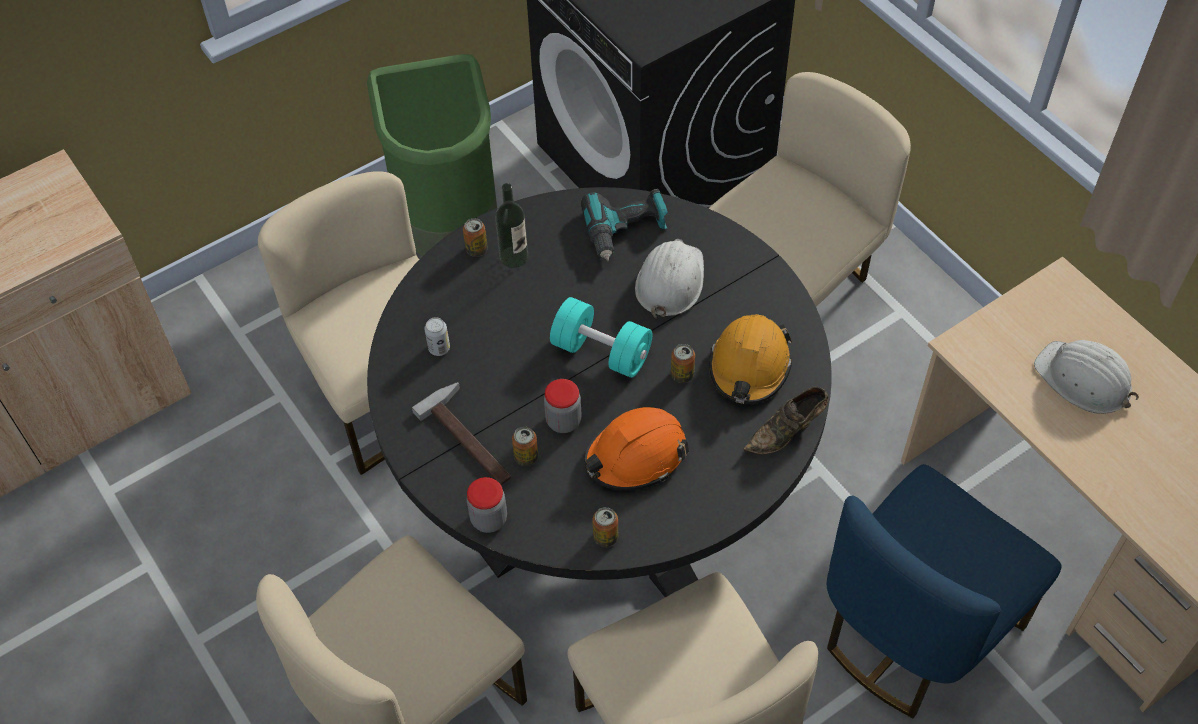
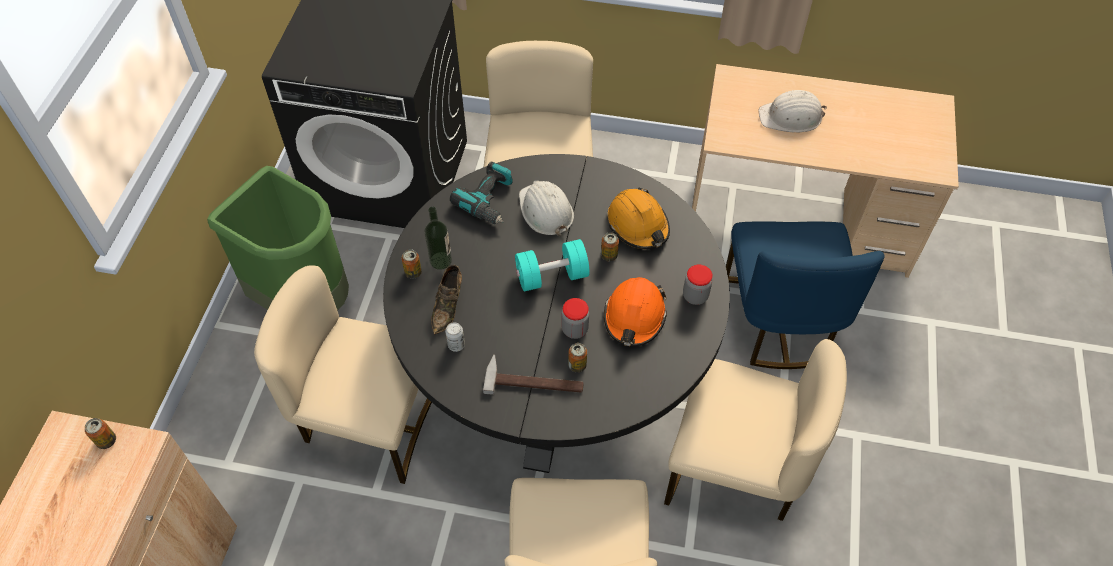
camera: 45 degrees left, 0 degrees up
(489, 519) = (596, 416): jar -> jar (695, 296)
(605, 537) = (668, 373): can -> can (106, 441)
(787, 432) = (695, 244): brown shoe -> brown shoe (448, 306)

